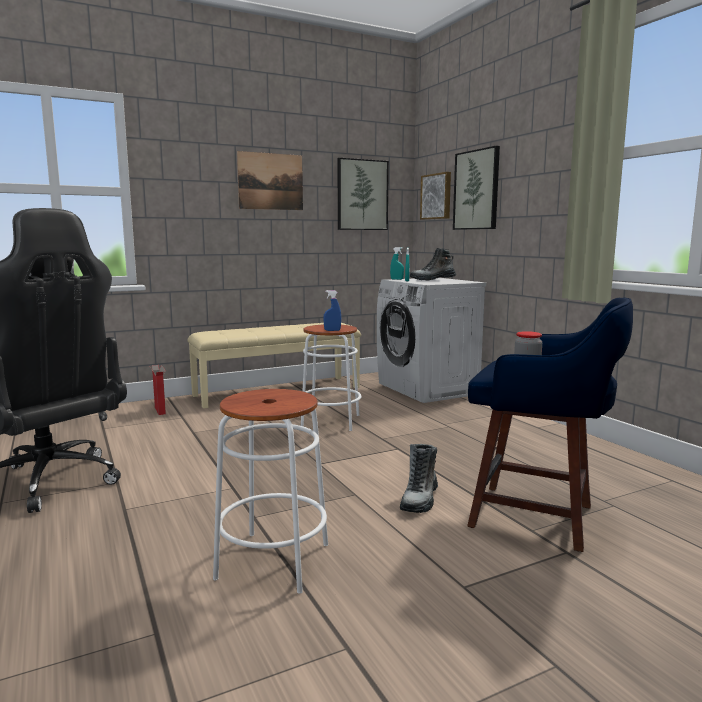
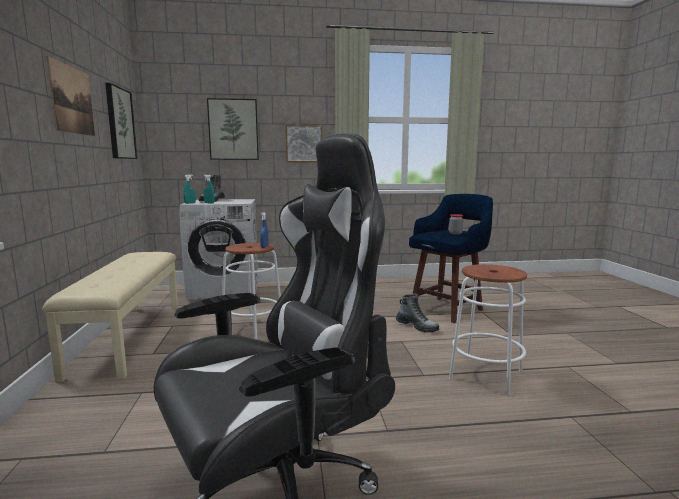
camera: 70 degrees left, 0 degrees up
(160, 411) = (89, 406): cardboard box -> none
(437, 196) = (179, 131): picture -> picture (304, 143)

